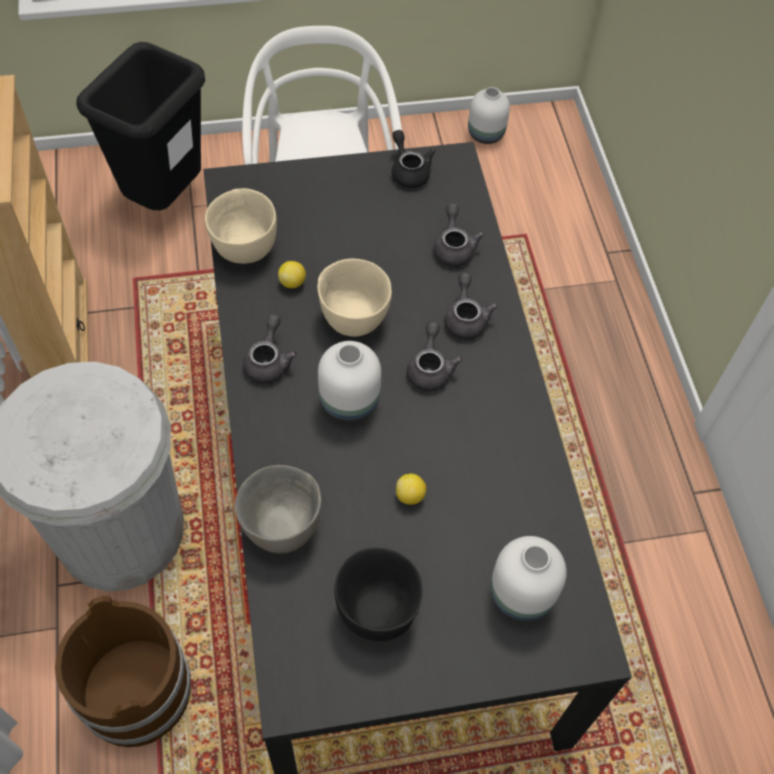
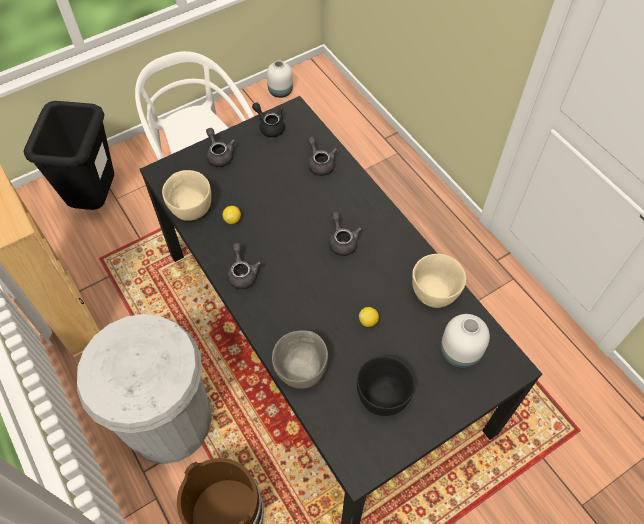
camera: 20 degrees left, 0 degrees up
(351, 401) = (305, 278): white vase -> none
(354, 319) = (281, 228): beige bowl -> beige bowl (434, 293)
(465, 318) = (348, 203): grey teapot -> grey teapot (219, 155)

